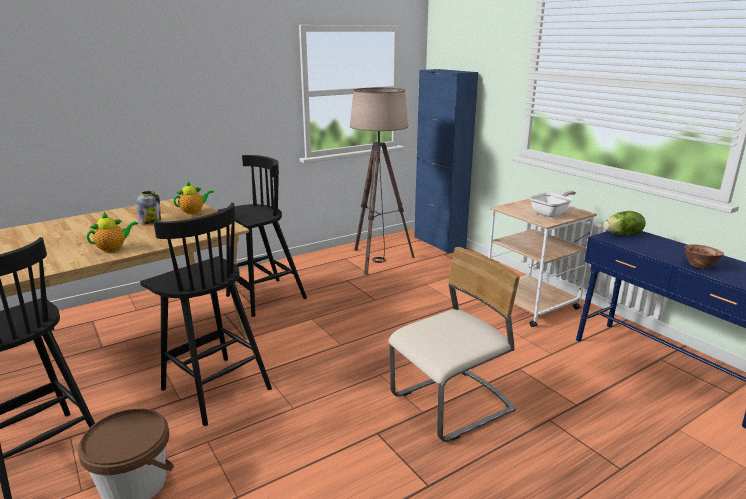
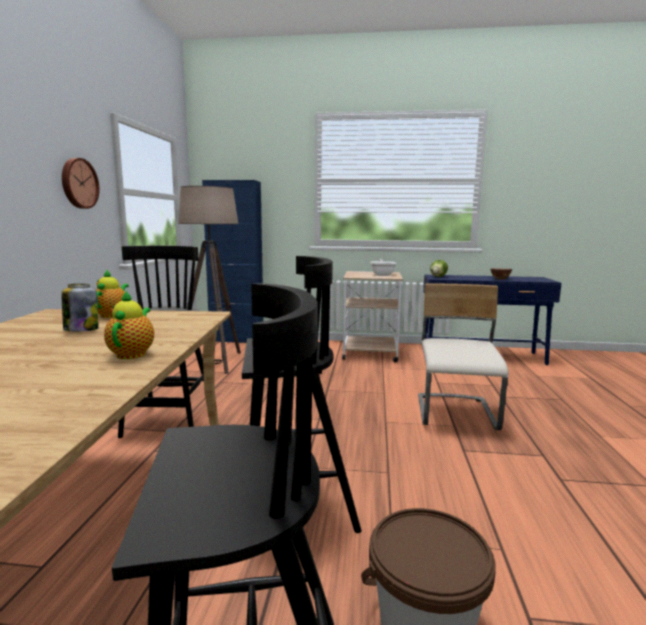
camera: 50 degrees left, 10 degrees down
(252, 95) = (78, 183): none -> wall clock

